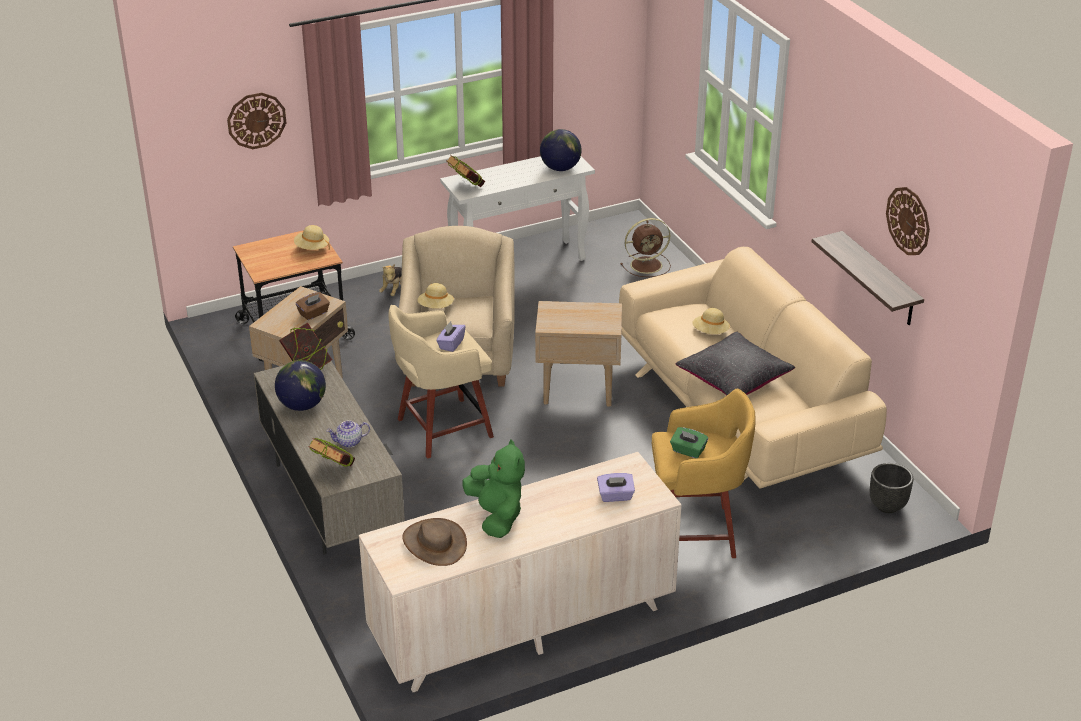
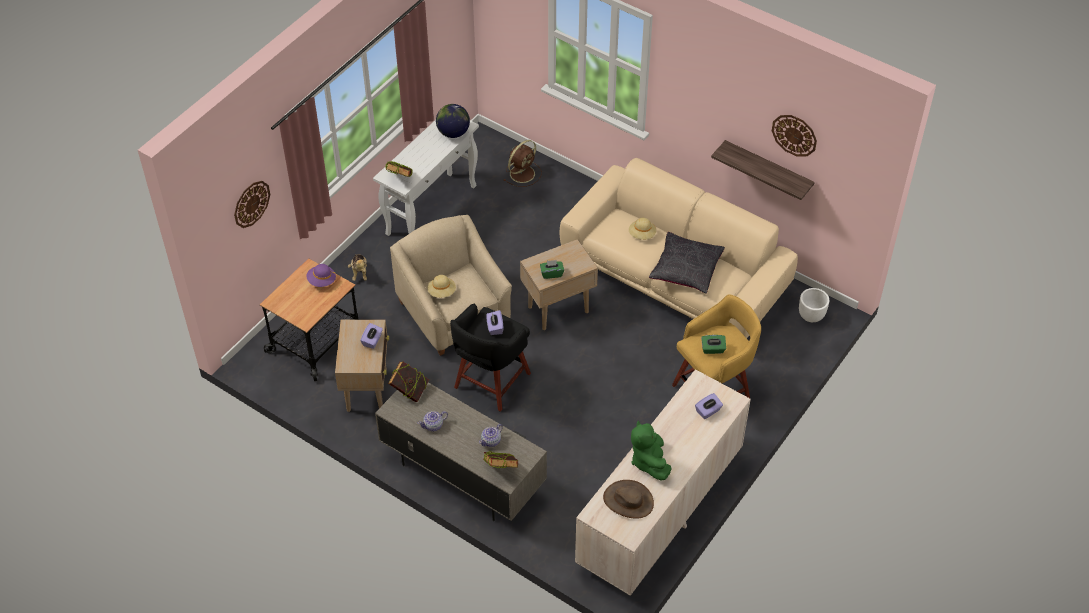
camera: 30 degrees left, 15 degrees up
(302, 405) = (433, 425): globe -> teapot
(312, 248) = (322, 281): beige hat -> purple hat
(314, 313) = (372, 341): brown tissue box -> purple tissue box
(441, 429) = (490, 382): beige stool -> black stool
(496, 516) = (649, 461): green plush toy -> green plush toy turned 135 degrees counterclockwise
(563, 322) = (551, 273): none -> green tissue box
(888, 506) = (811, 316): black planter -> white planter

